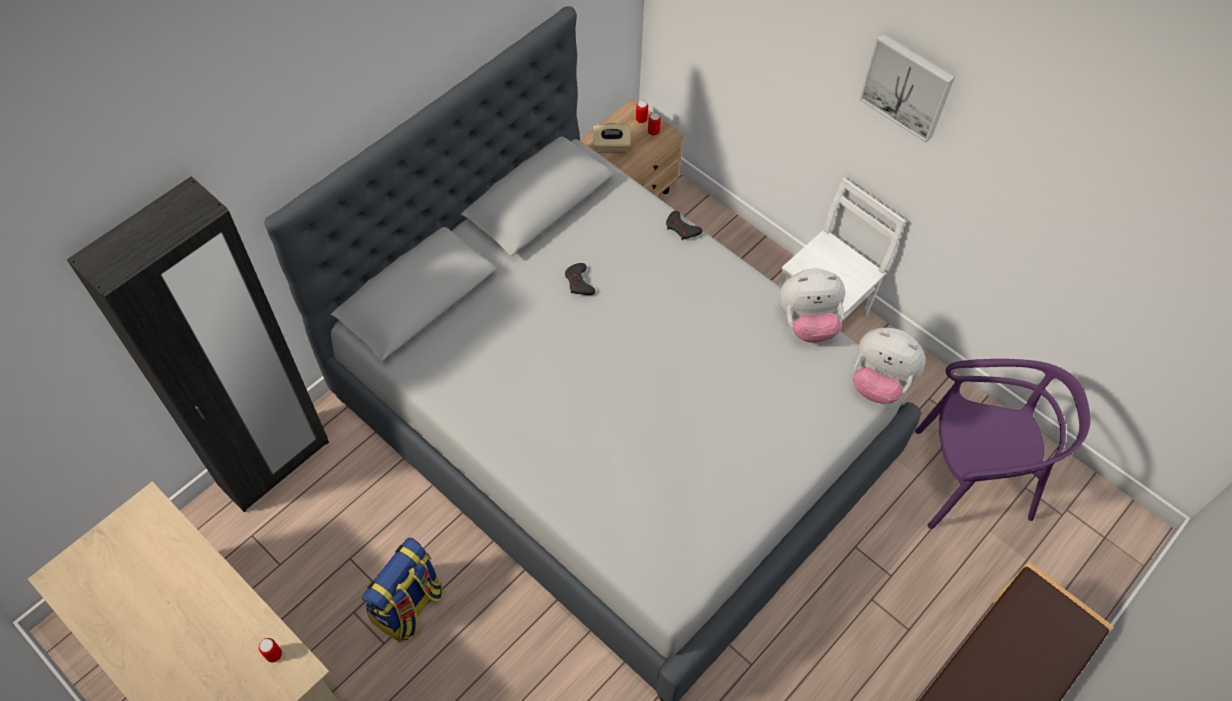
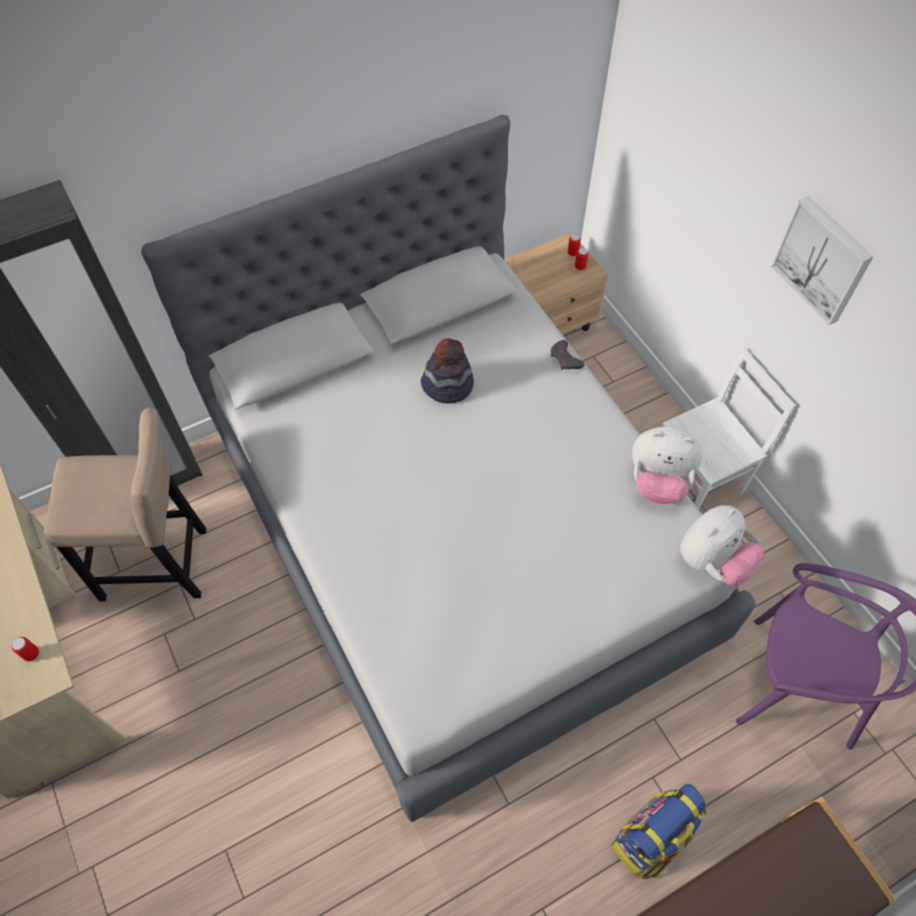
camera: 20 degrees right, 0 degrees up
(322, 545) = (161, 565): none -> beige stool
(409, 607) = (213, 644): backpack -> backpack (650, 840)
(579, 282) = (447, 385): grey game controller -> hat
(611, 147) = (535, 271): beige tissue box -> none
(879, 382) = (712, 561): plush toy -> plush toy turned 90 degrees counterclockwise

